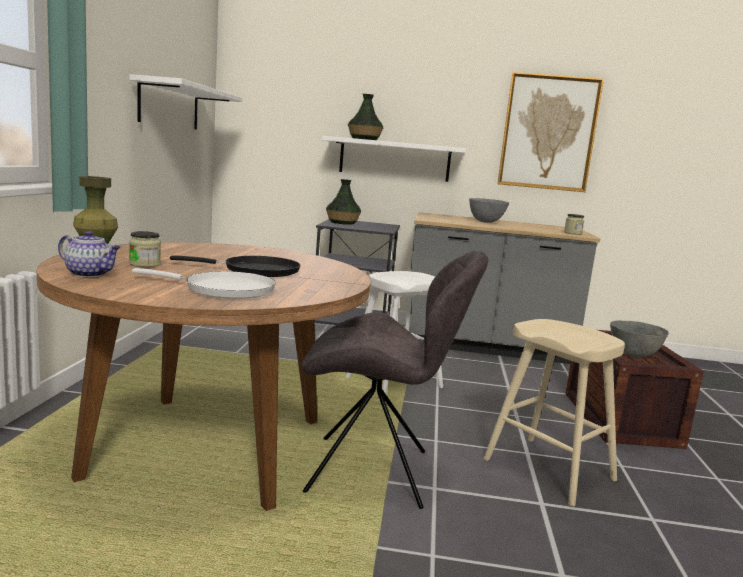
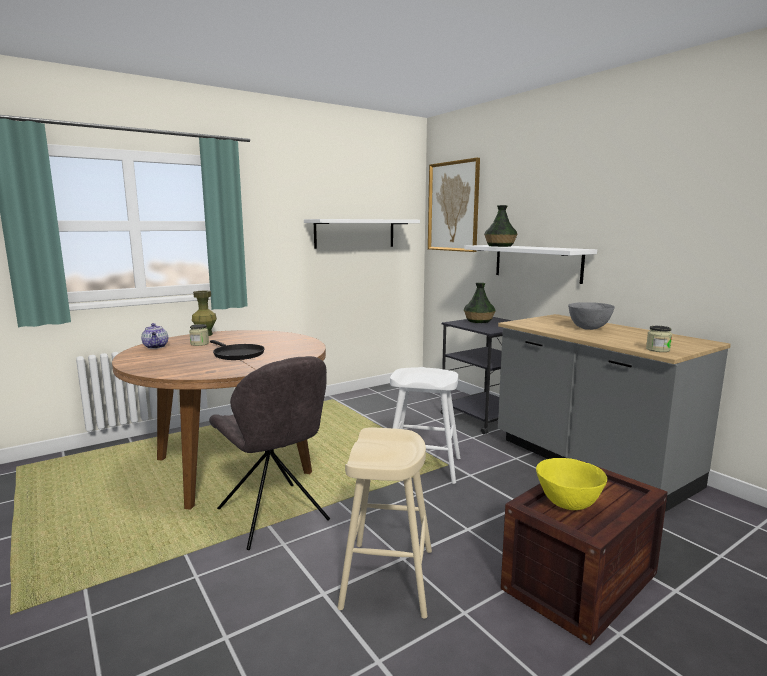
camera: 50 degrees right, 0 degrees up
(224, 290) = (173, 363): white frying pan -> none
(548, 133) = (689, 225): picture -> picture (453, 206)
(633, 355) = (568, 504): grey bowl -> yellow bowl

